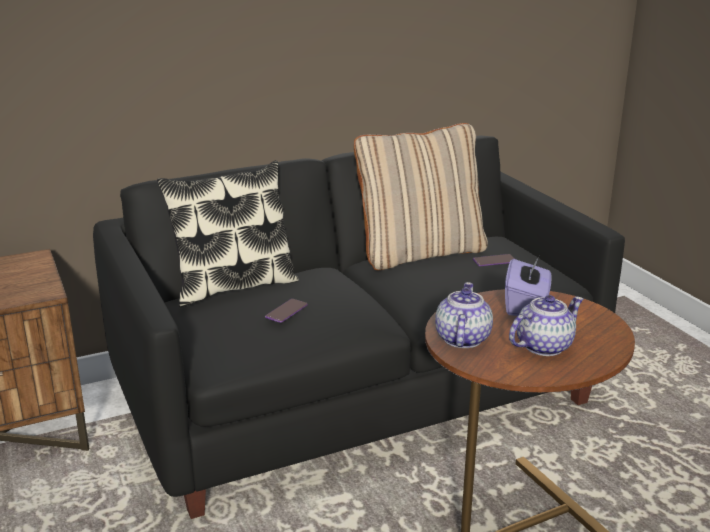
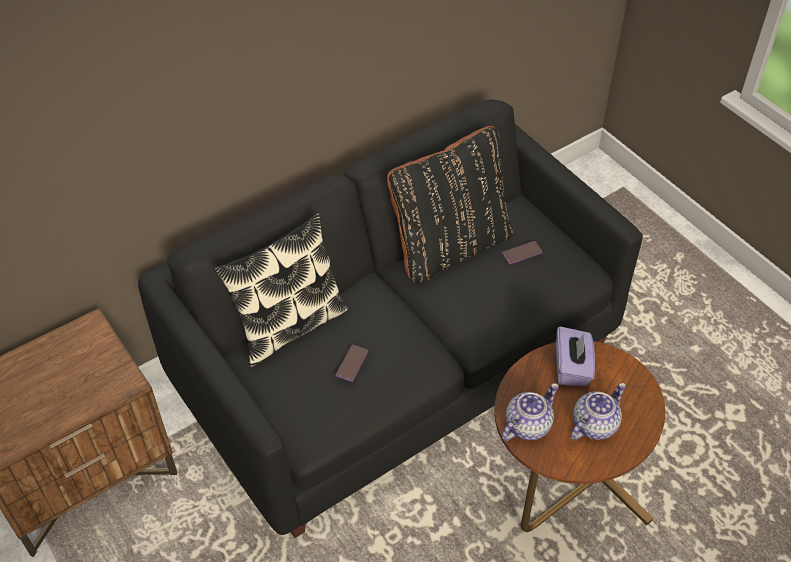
camera: 10 degrees left, 25 degrees up
(420, 253) = (450, 246): beige pillow -> black pillow
(461, 338) = (527, 425): teapot -> teapot turned 45 degrees clockwise

